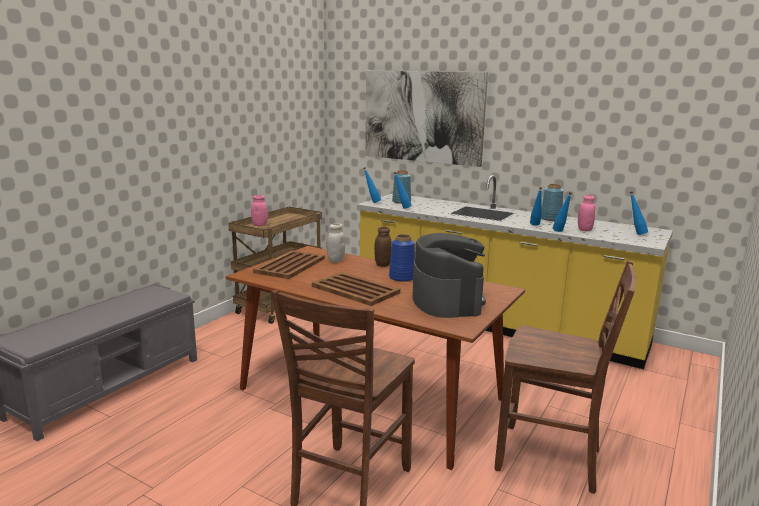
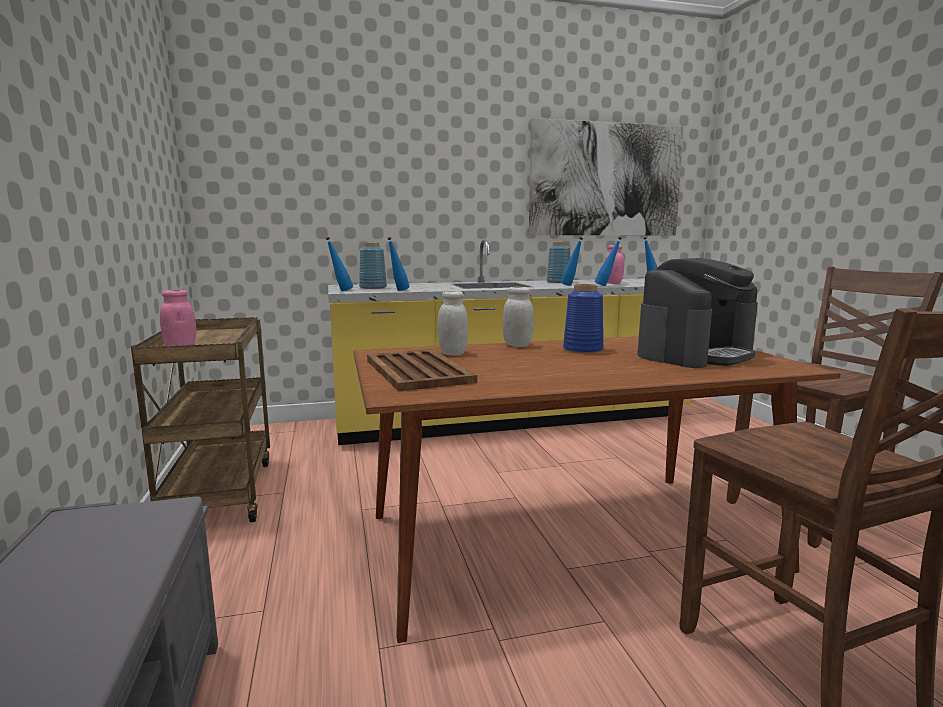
camera: 45 degrees left, 5 degrees down
(355, 290) = (593, 370): brown tray -> none
(382, 264) = (517, 345): brown jar -> white jar
(422, 117) = (364, 172): picture -> picture (606, 180)
(446, 300) = (695, 354): coffee machine -> coffee machine turned 105 degrees clockwise

